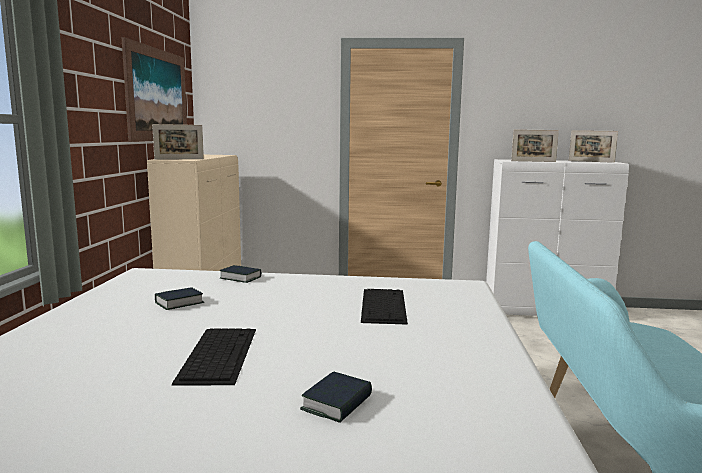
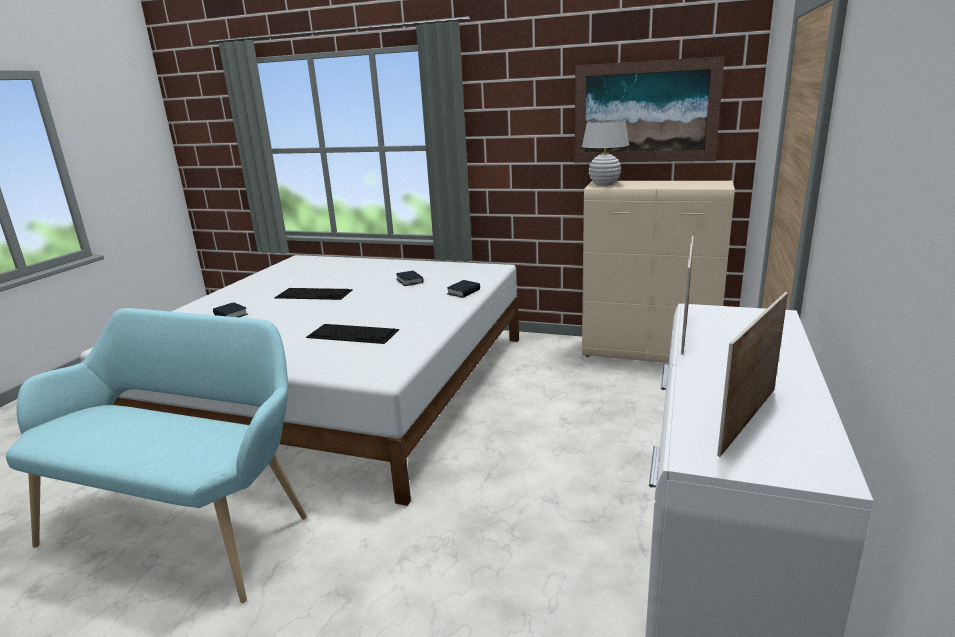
camera: 105 degrees right, 10 degrees up
(179, 159) = (604, 184): picture frame -> white table lamp

